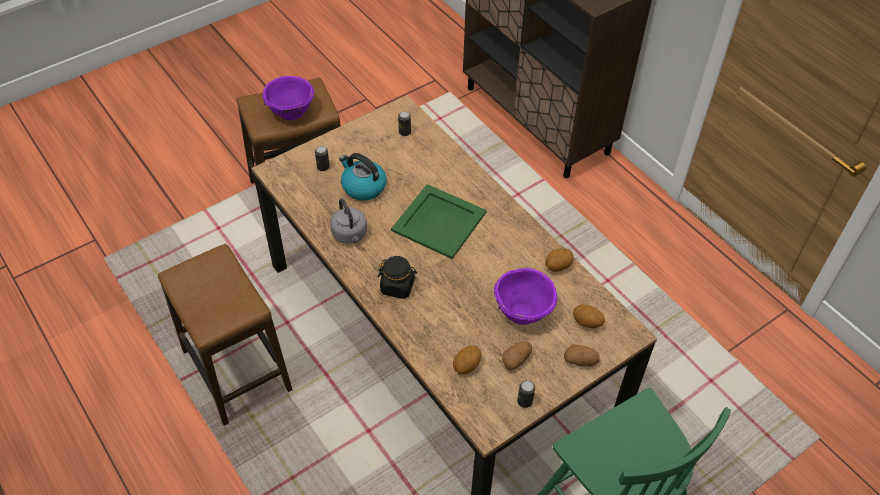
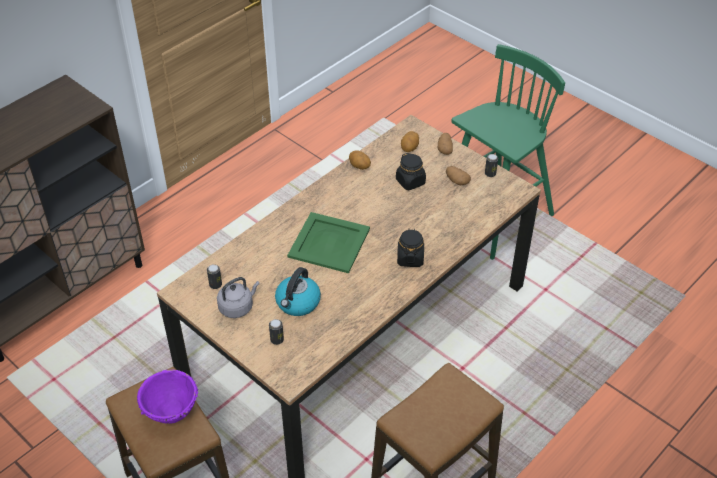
camera: 100 degrees left, 5 degrees down
(350, 235) = (361, 301): grey kettle -> grey kettle (237, 307)
(467, 366) = (472, 206): potato -> none
(523, 311) = (410, 182): purple bowl -> black jar

